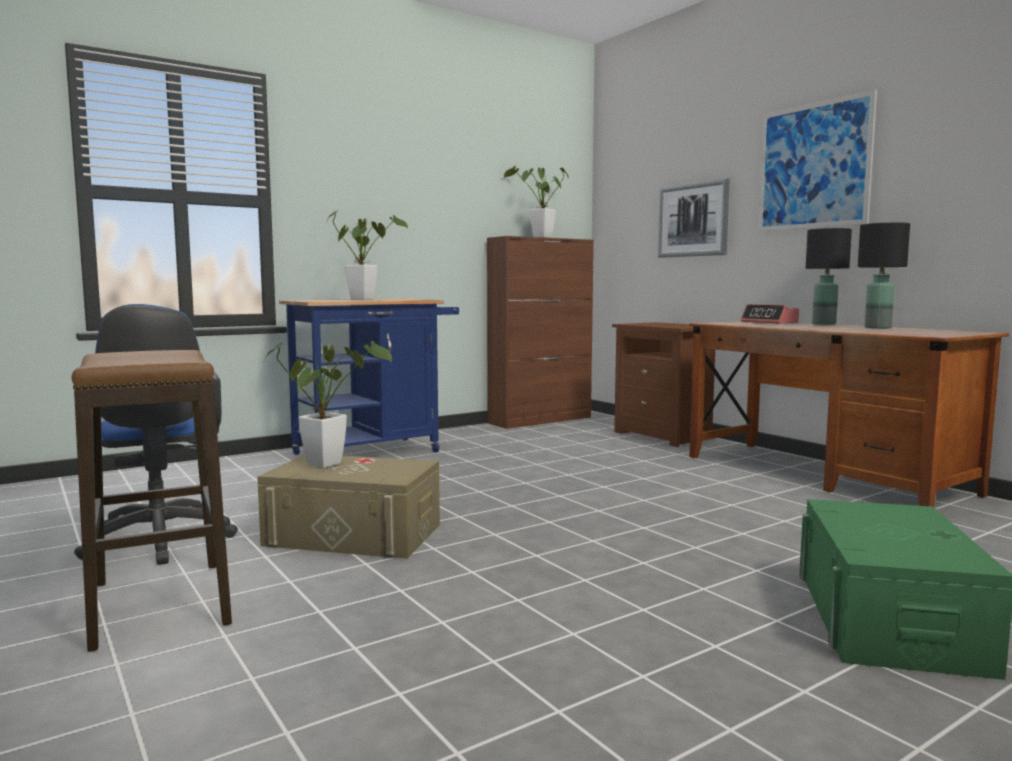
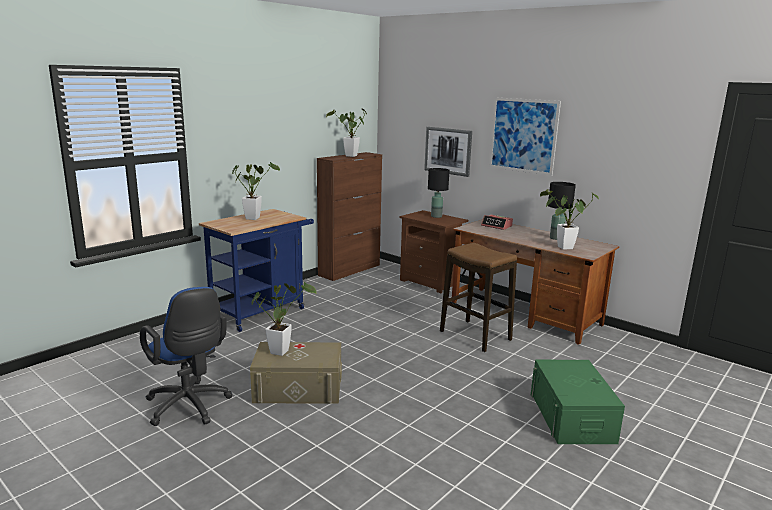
camera: 15 degrees left, 10 degrees up
(159, 603) = (229, 452): stool -> stool (475, 336)
(824, 324) = (526, 229): black table lamp -> black table lamp (436, 216)
(884, 331) = (561, 248): none -> potted plant

